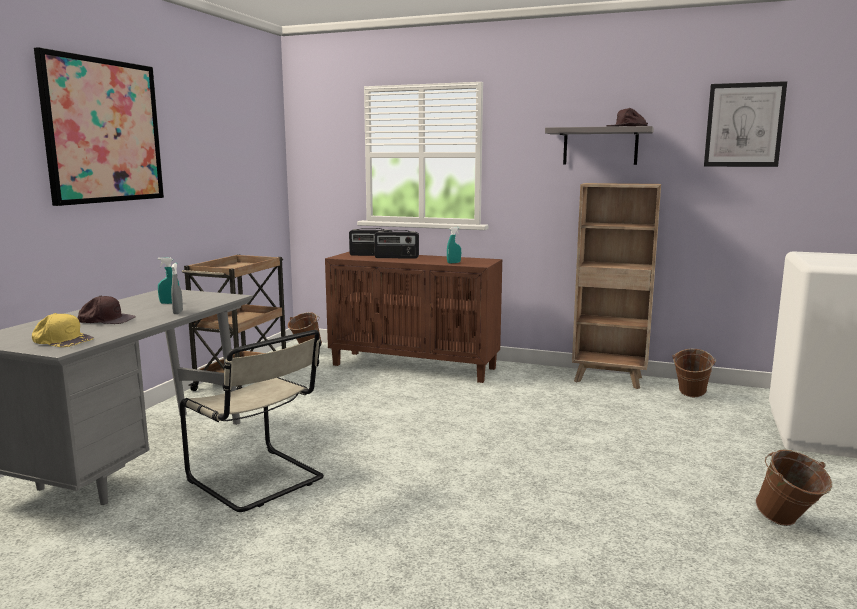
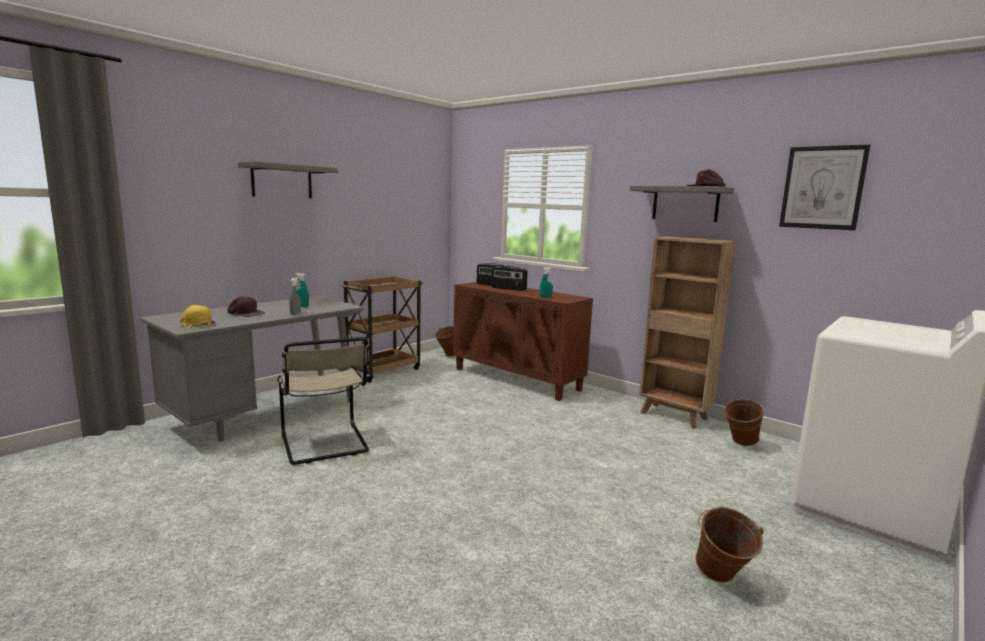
camera: 20 degrees right, 0 degrees up
(103, 131) = (282, 181): picture -> grey shelf

